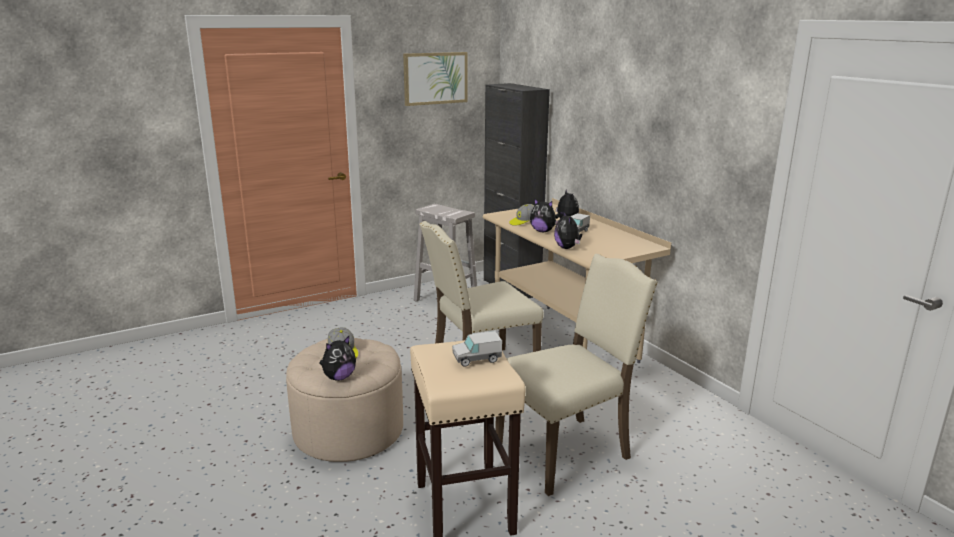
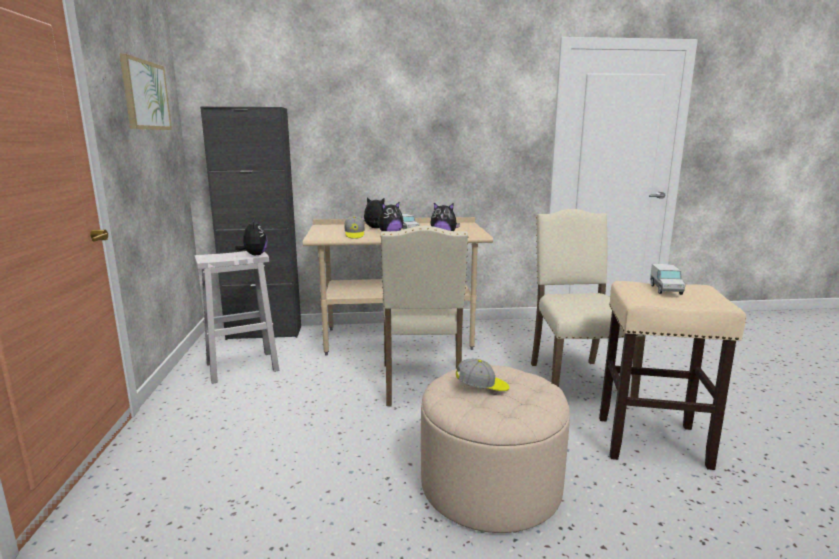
camera: 65 degrees left, 5 degrees down
(339, 377) = (548, 398): plush toy -> plush toy (254, 255)

